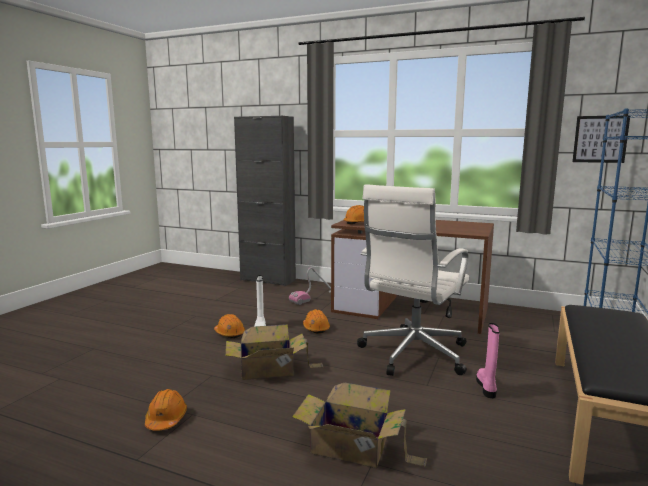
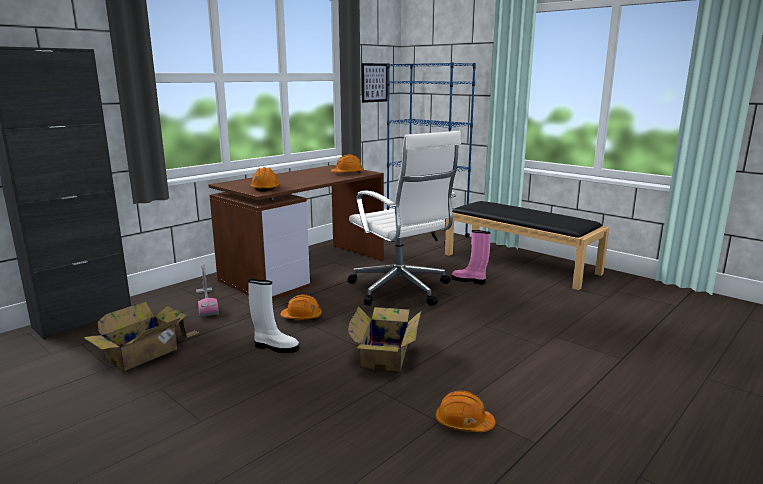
camera: 70 degrees left, 5 degrees up
(229, 333) = (262, 367): orange hard hat -> orange hard hat (348, 173)
(352, 448) = (536, 339): cardboard box -> cardboard box (145, 353)

